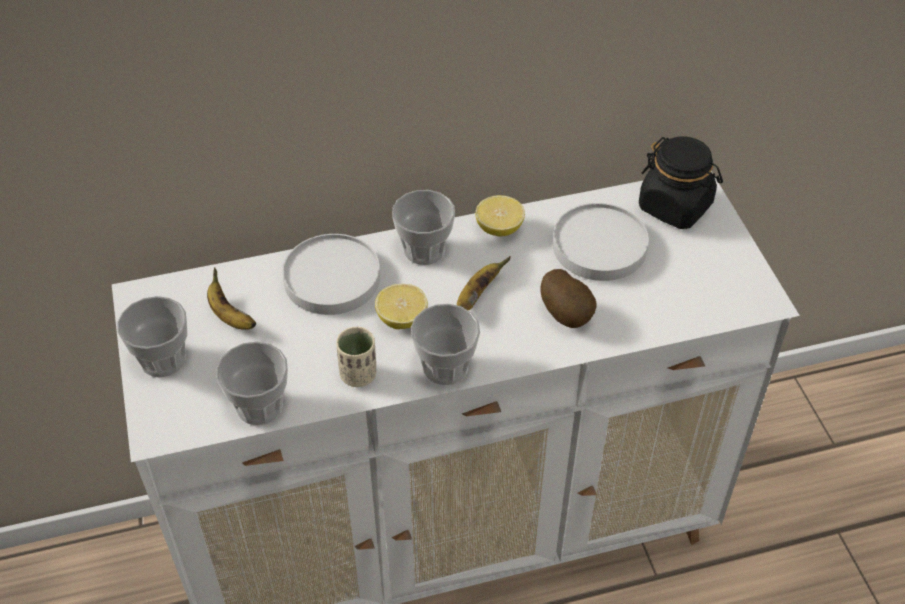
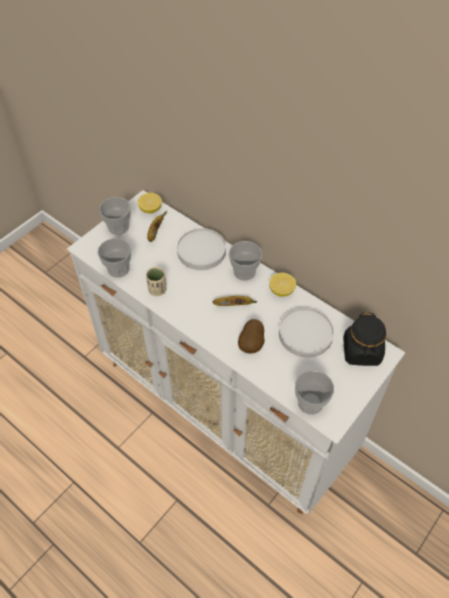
camera: 55 degrees right, 5 degrees up
(402, 319) = (198, 287): lemon -> lemon (150, 209)
(445, 367) = (185, 317): cup -> cup (310, 403)

